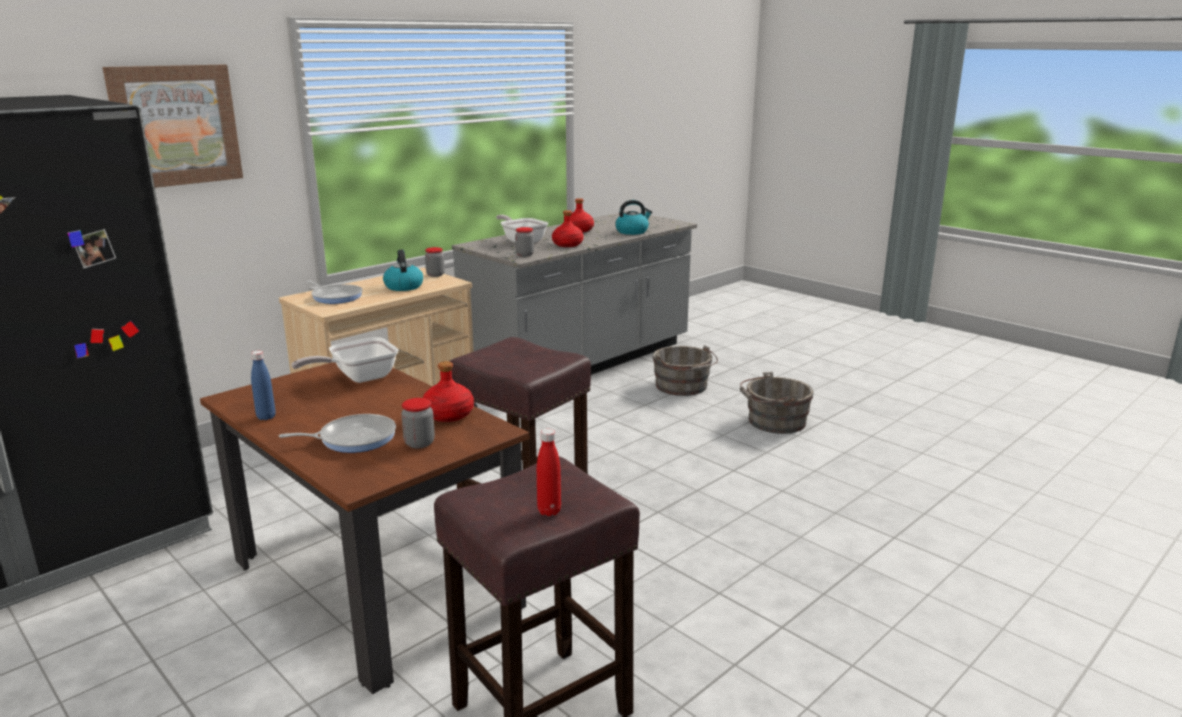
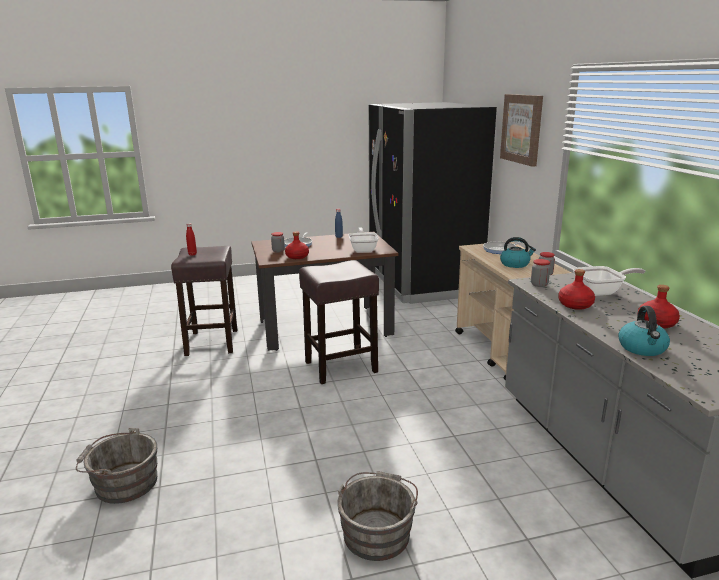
camera: 120 degrees right, 0 degrees up
(683, 387) = (509, 509): grey bucket -> grey bucket (123, 483)

